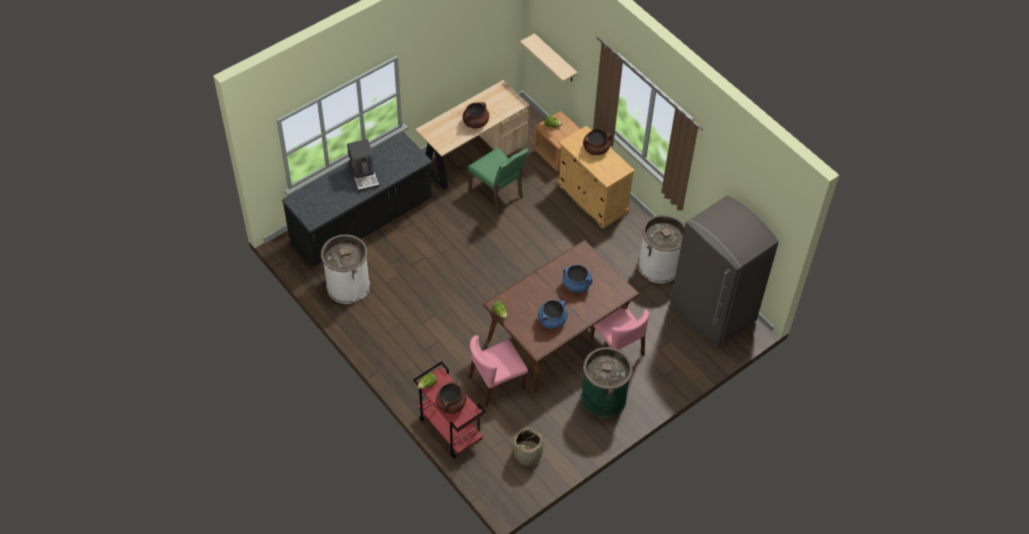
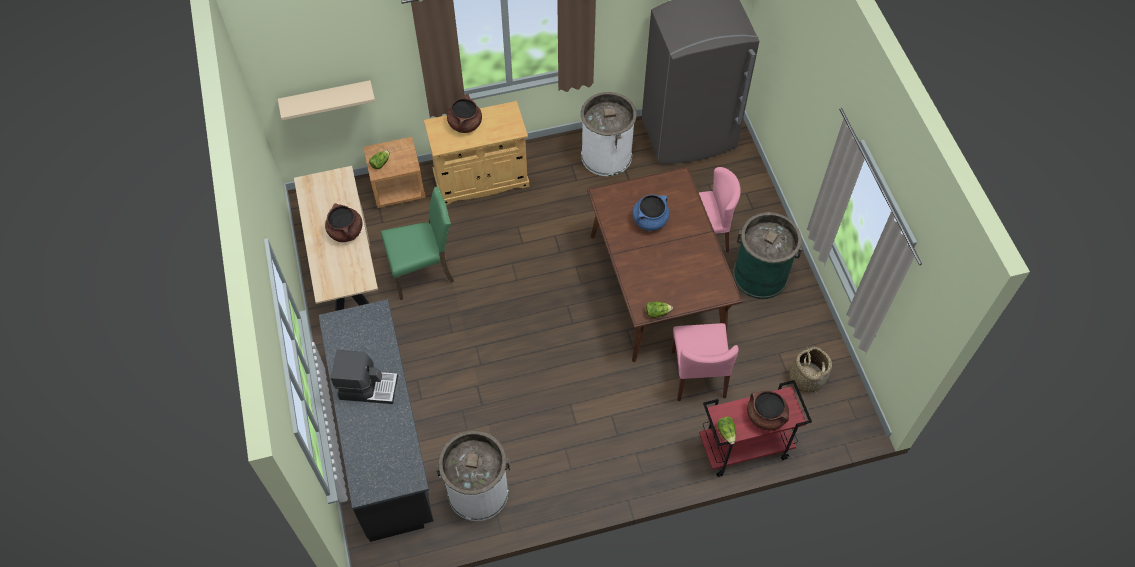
camera: 65 degrees left, 5 degrees up
(552, 320) = (690, 263): blue cooking pot -> none

